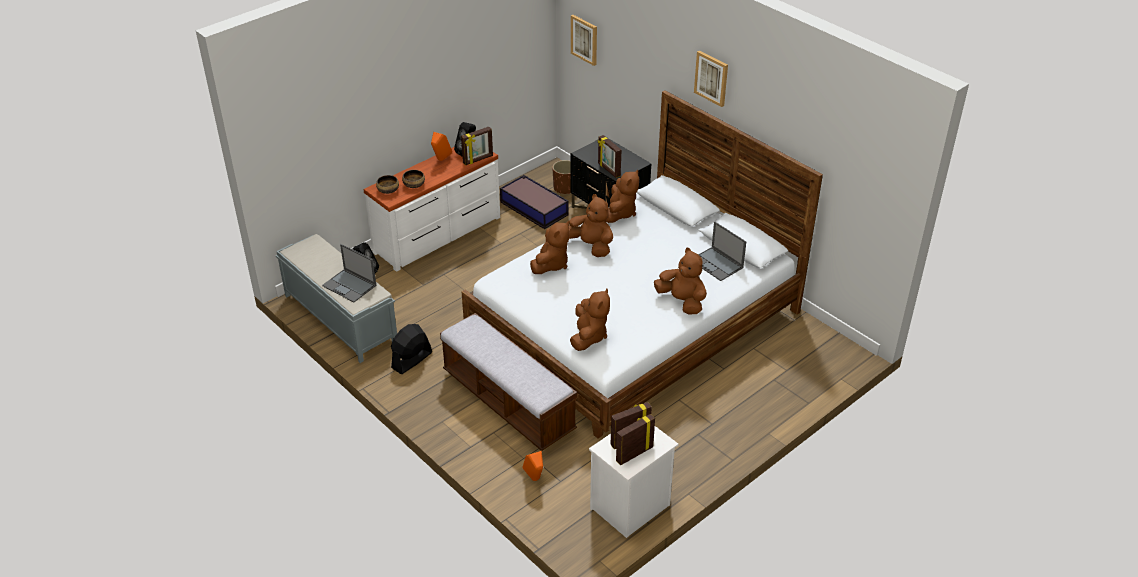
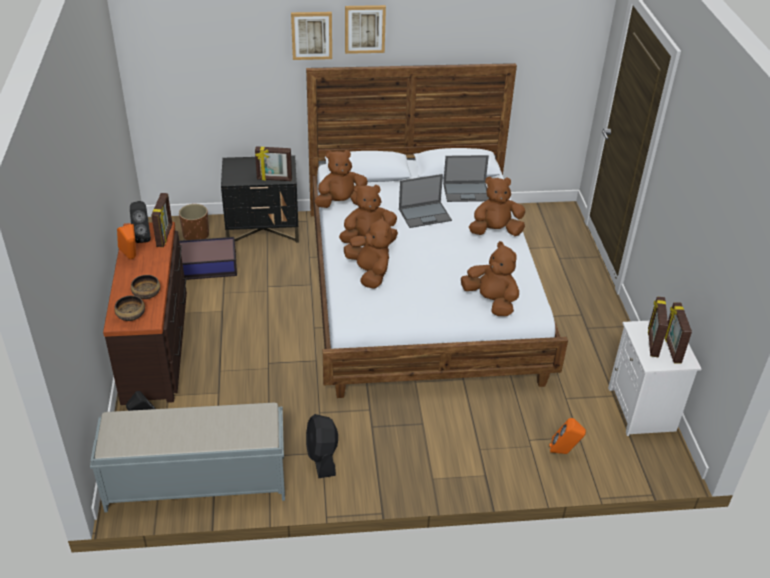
camera: 55 degrees left, 0 degrees up
(350, 286) = (228, 427): laptop -> laptop (425, 214)
(438, 235) = (156, 345): white dresser -> brown dresser
(508, 402) = (447, 418): bench -> none
(584, 39) = (171, 63): picture -> picture (311, 35)
(620, 213) = (341, 203): brown plush toy -> brown plush toy turned 75 degrees counterclockwise

